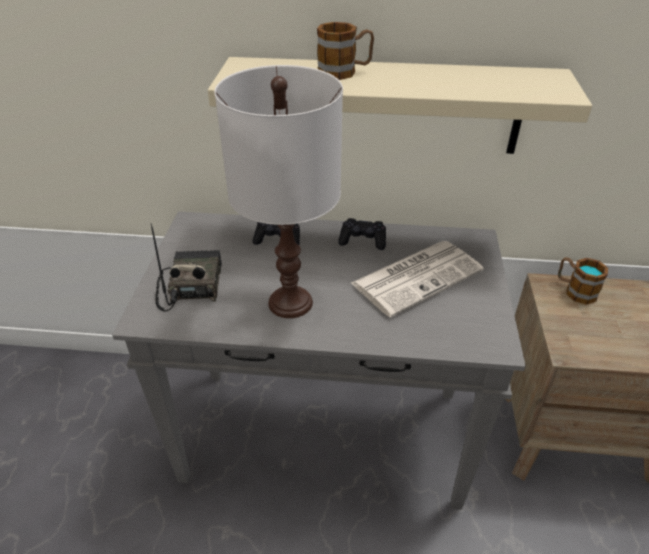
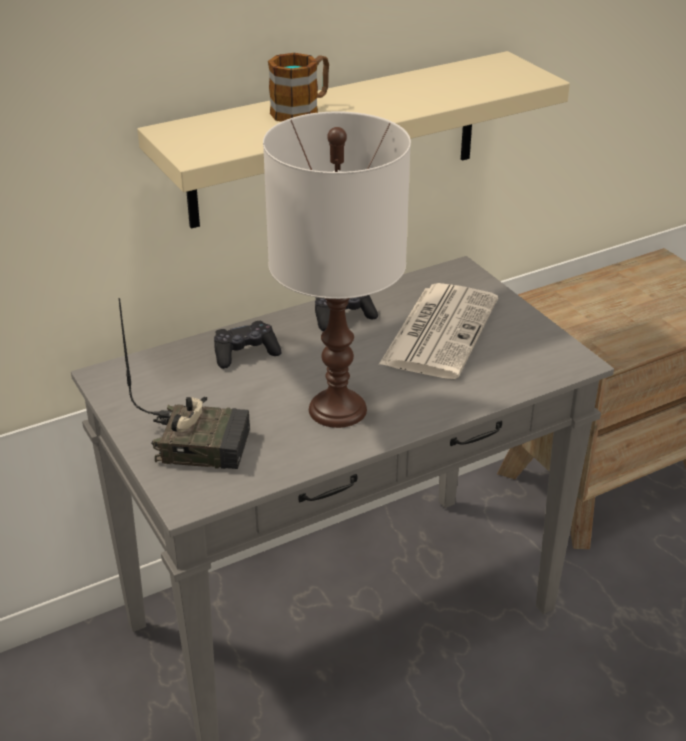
camera: 35 degrees left, 5 degrees down
(190, 286) = (201, 442): radio -> radio turned 135 degrees clockwise
(575, 290) = (562, 298): mug -> none

